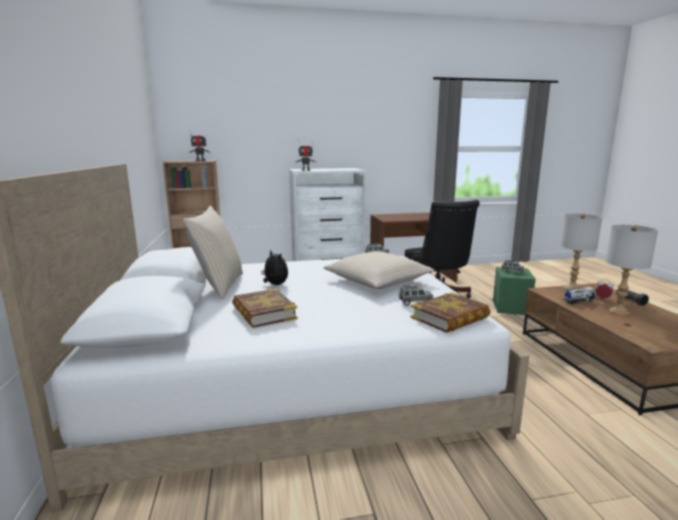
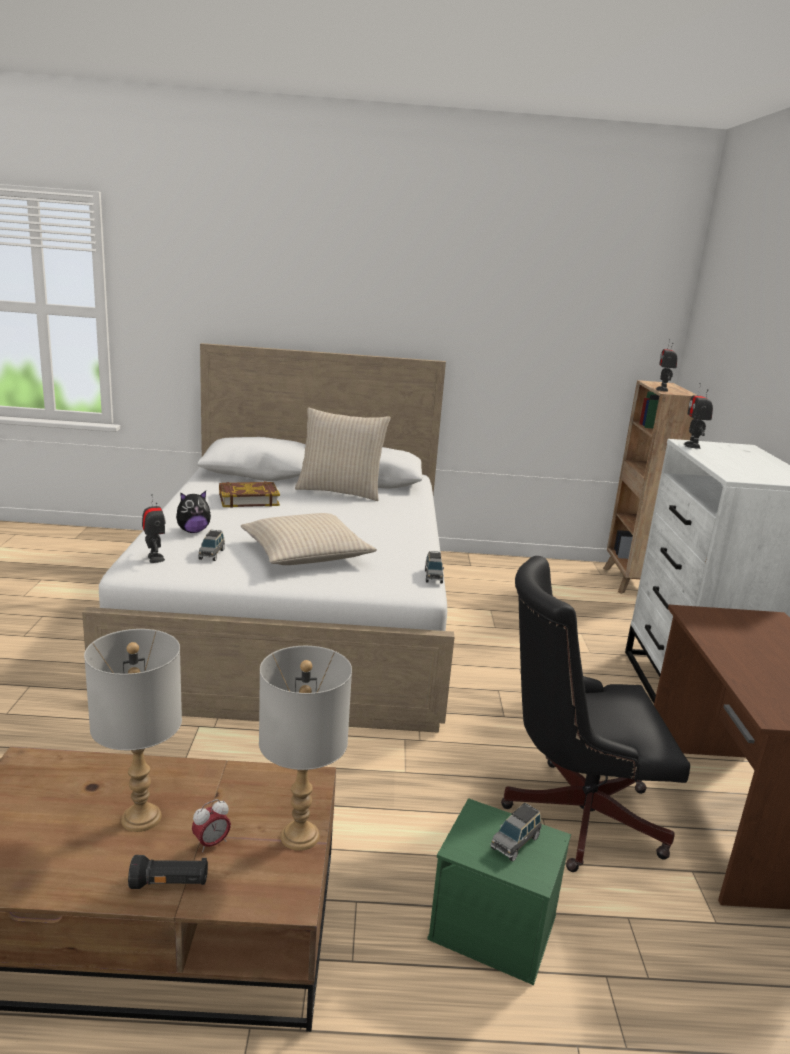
camera: 100 degrees right, 5 degrees up
(275, 284) = (328, 509): plush toy -> plush toy (193, 531)
(450, 318) = (155, 558): book -> toy robot
(578, 301) = (225, 795): toy truck -> none

